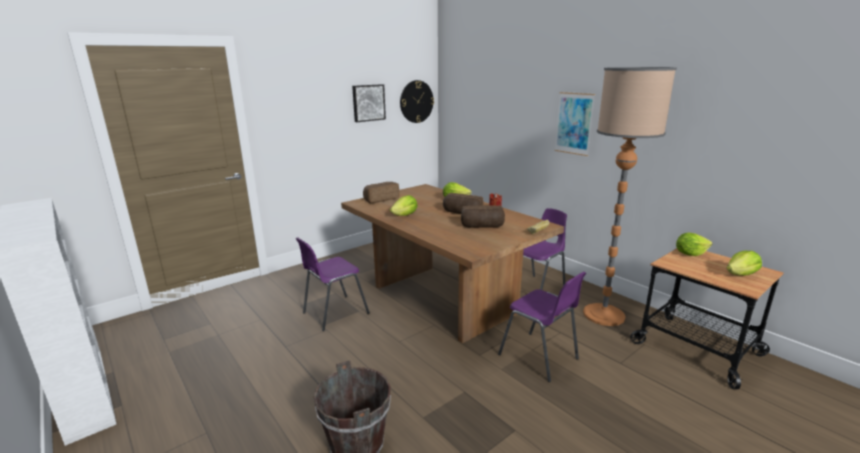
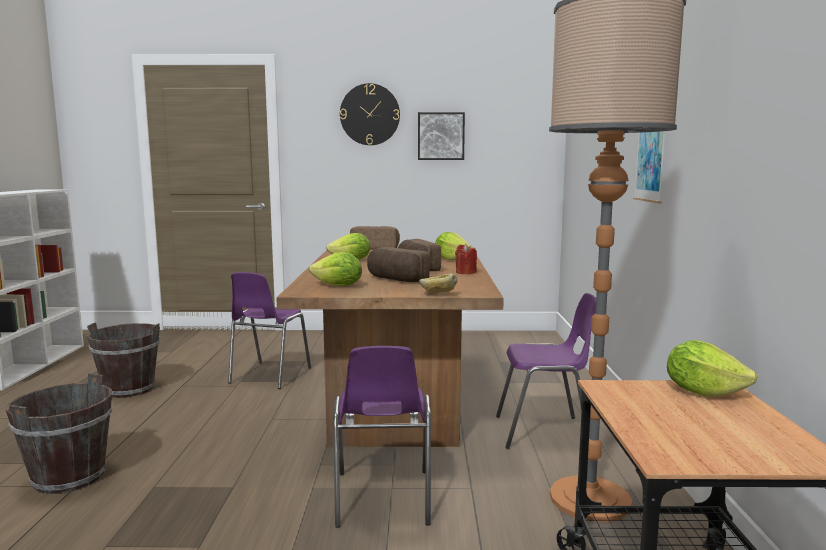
camera: 40 degrees right, 10 degrees down
(247, 367) = (129, 389): none -> brown bucket
(334, 313) = (268, 376): purple chair -> purple chair turned 75 degrees counterclockwise
(416, 101) = (523, 140): wall clock -> wall clock (370, 114)
(741, 274) = (726, 442): lettuce -> lettuce (338, 286)

